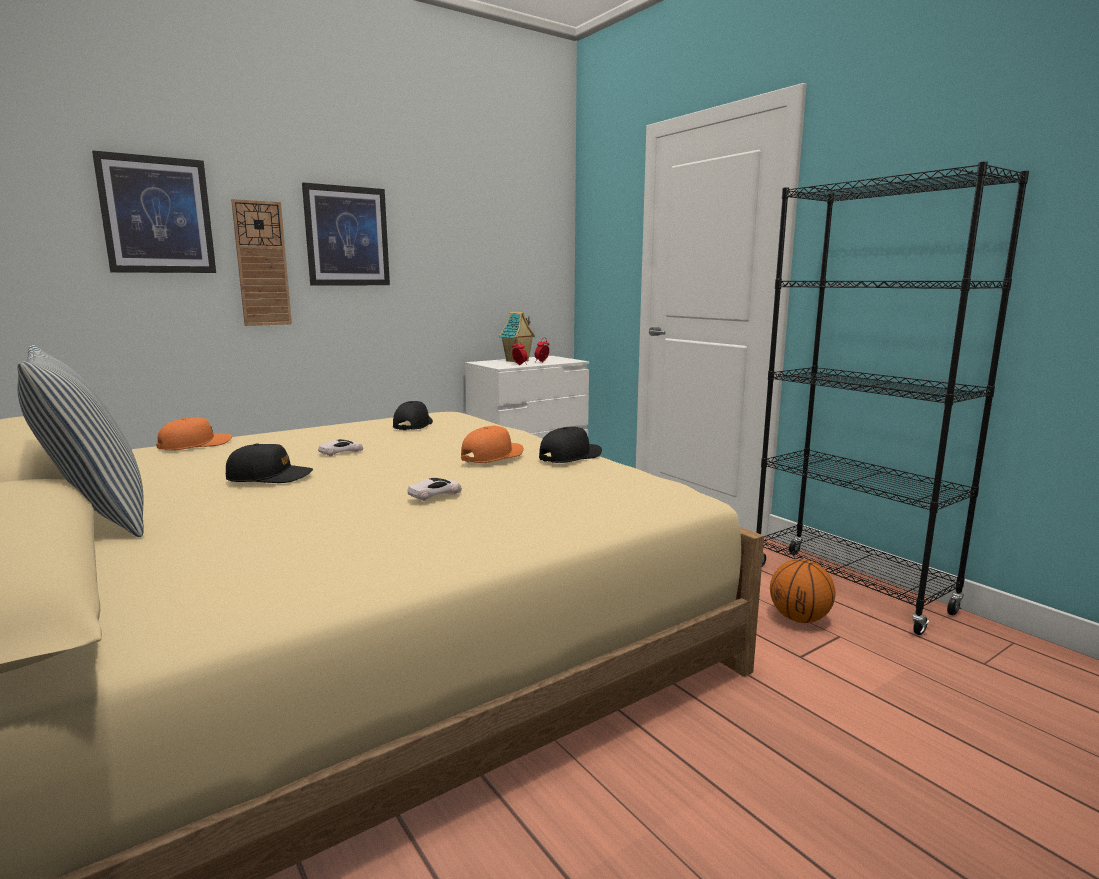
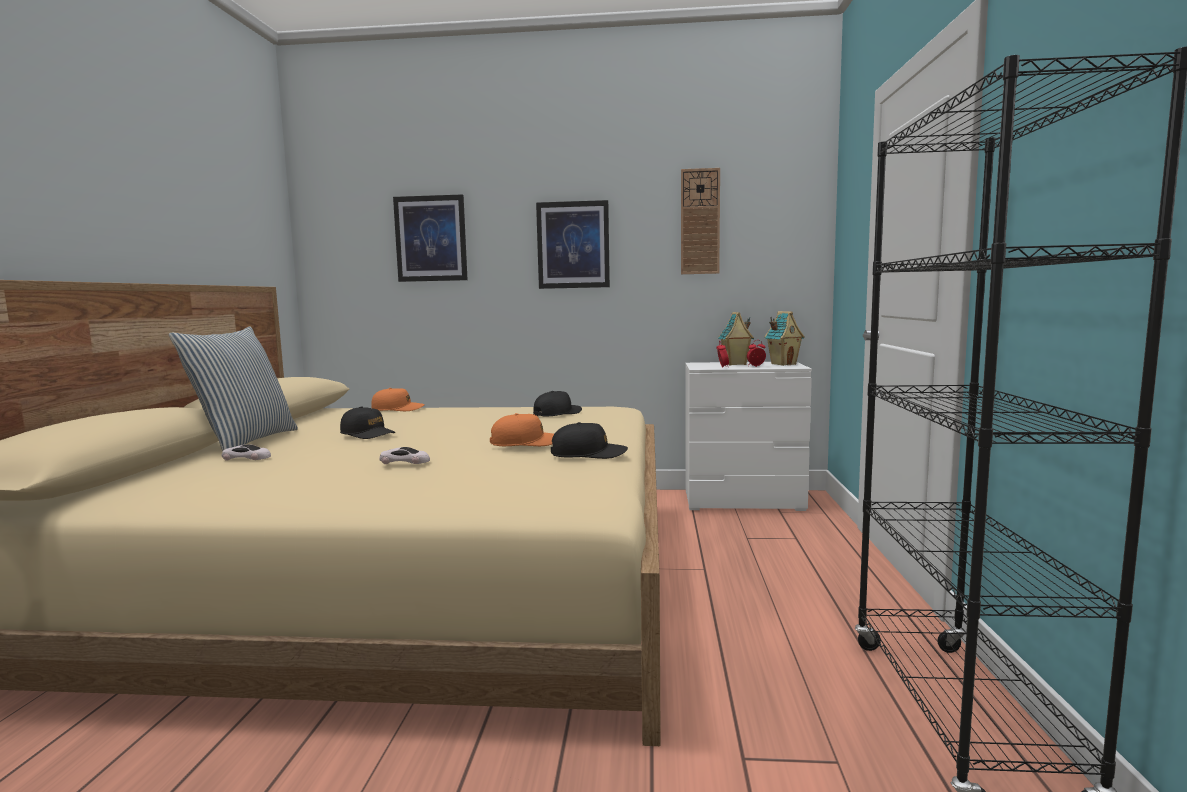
camera: 40 degrees right, 5 degrees down
(262, 264) = (502, 272): wall clock -> wall clock (700, 222)
(341, 452) = (453, 425): white toy car -> white toy car (247, 458)
(555, 358) = (783, 364): none -> toy house
(799, 618) = (817, 721): basketball -> none

